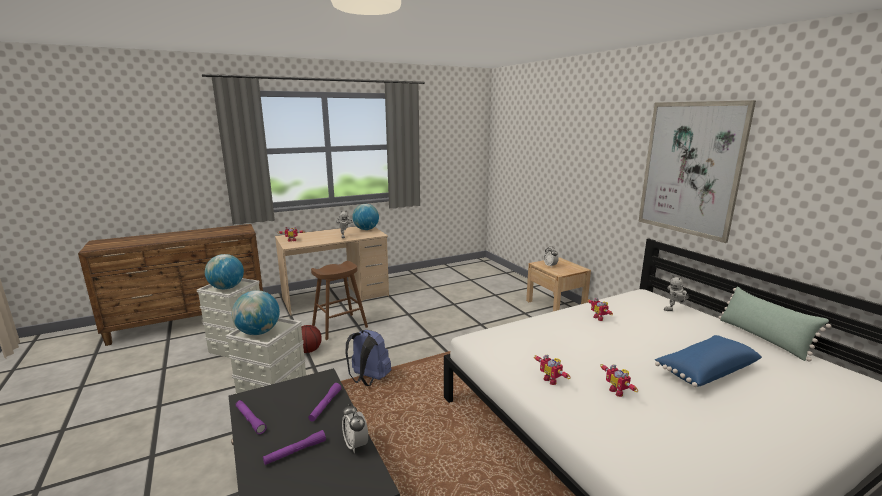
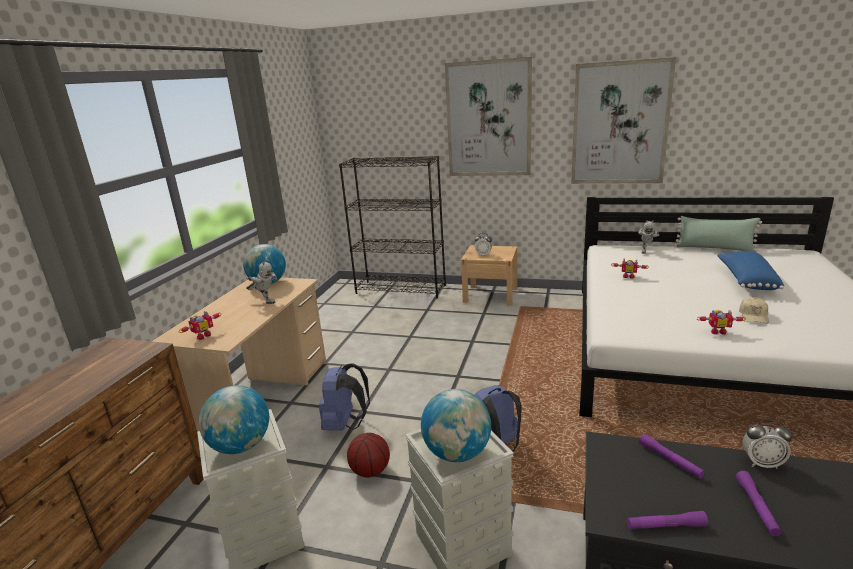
camera: 45 degrees left, 5 degrees up
(340, 326) = (345, 424): brown stool -> blue backpack
(506, 277) = (401, 289): none -> black bookcase
(584, 148) = (488, 119): none -> picture
(618, 391) = (753, 316): toy robot -> beige cap

